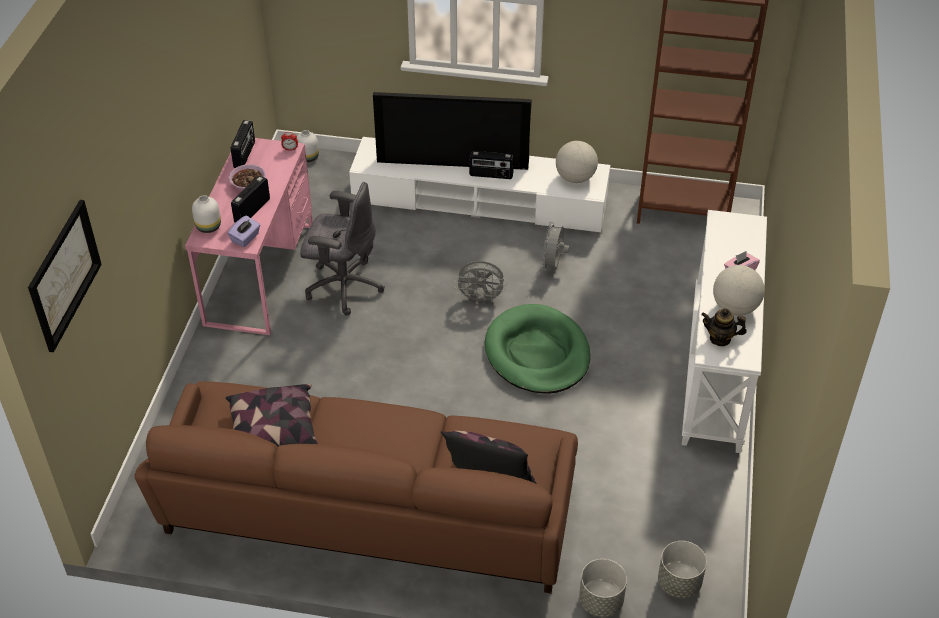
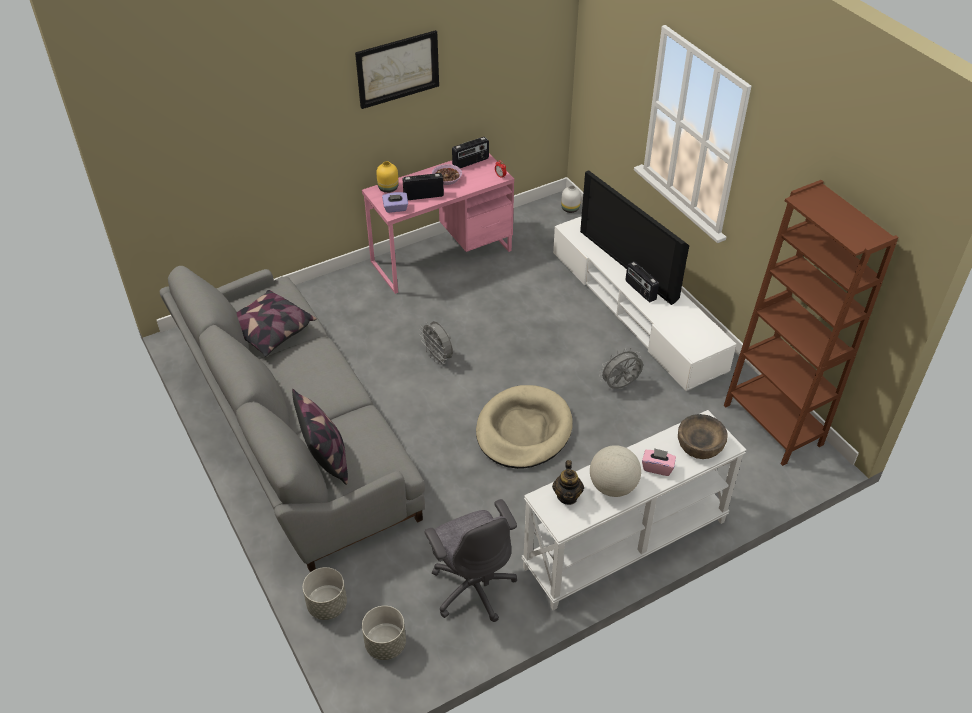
camera: 50 degrees right, 0 degrees up
(64, 274) = (171, 126): picture -> picture (397, 69)
(208, 227) = (387, 188): white vase -> yellow vase
(343, 286) = (474, 298): grey office chair -> grey office chair (473, 586)
(368, 510) = (295, 431): brown sofa -> grey sofa
(480, 299) = (541, 369): grey fan -> grey fan (438, 357)
(537, 353) = (523, 430): green dog bed -> beige dog bed
(575, 178) = (695, 334): globe -> none
(720, 338) = (567, 496): teapot -> teapot turned 150 degrees counterclockwise
(739, 236) = (699, 445): none -> brown bowl

